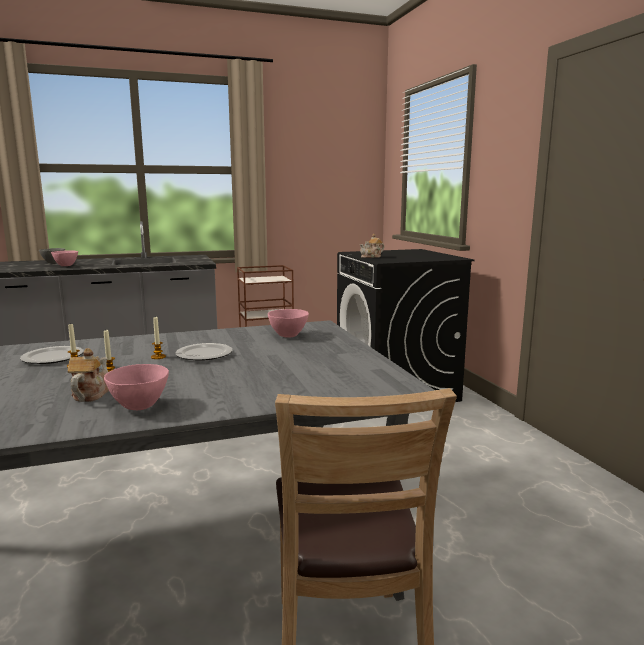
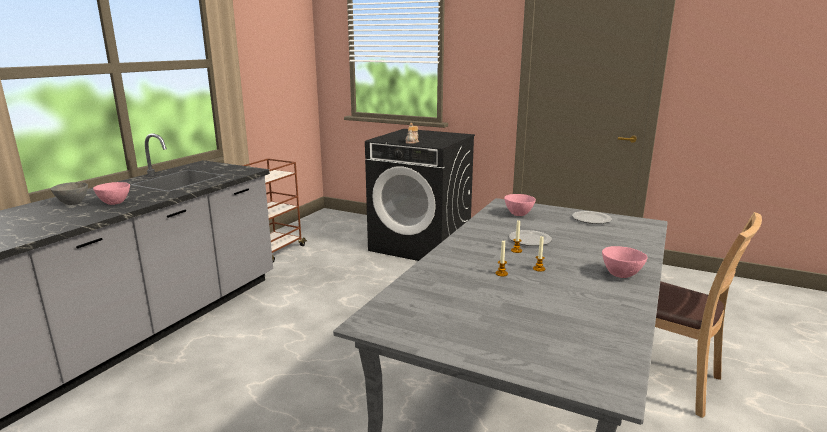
camera: 45 degrees left, 5 degrees up
(54, 357) = (466, 275): plate -> plate (591, 219)
(91, 394) = (579, 281): teapot -> none

